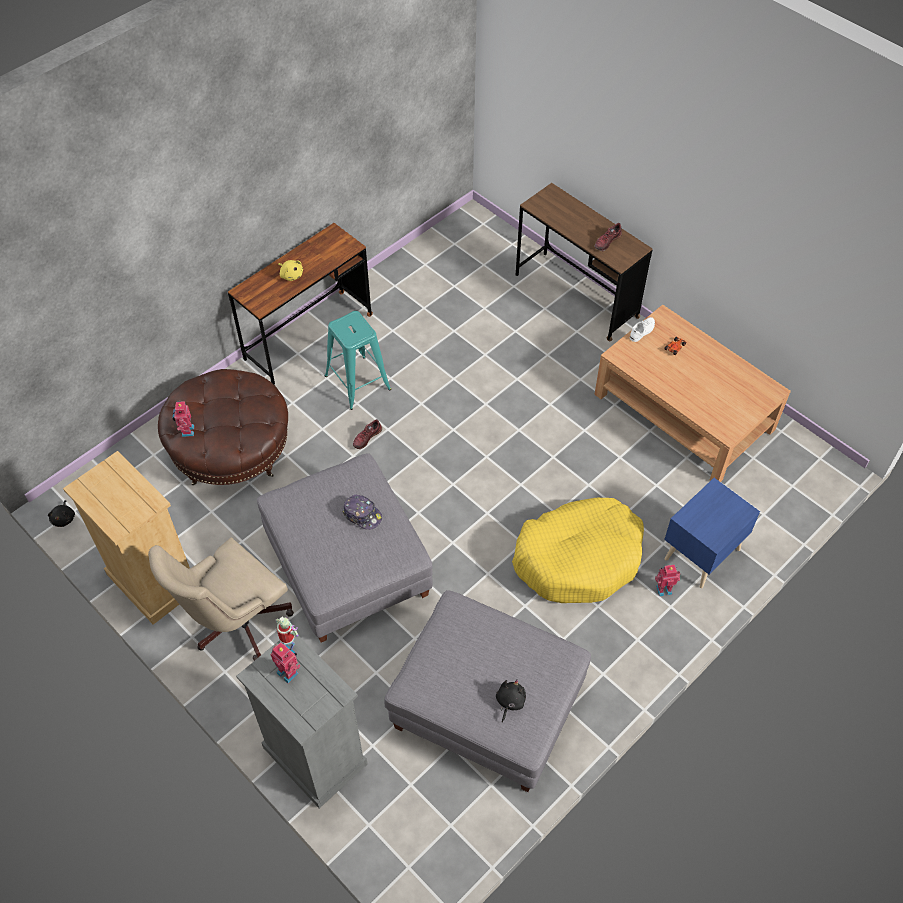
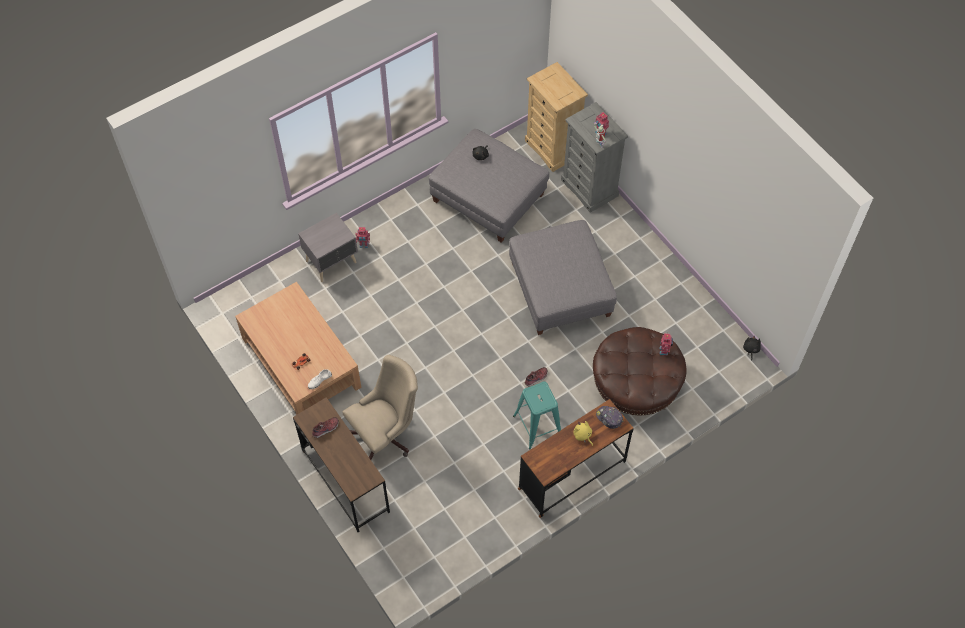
camera: 170 degrees left, 5 degrees up
(152, 581) = (687, 298): beige dresser -> beige dresser (553, 148)
(235, 623) = (634, 264): beige office chair -> beige office chair (386, 434)
(362, 515) = (548, 269): cap -> cap (609, 418)
(578, 558) = (410, 271): yellow dog bed -> none
(700, 554) = (332, 262): blue nightstand -> grey nightstand

